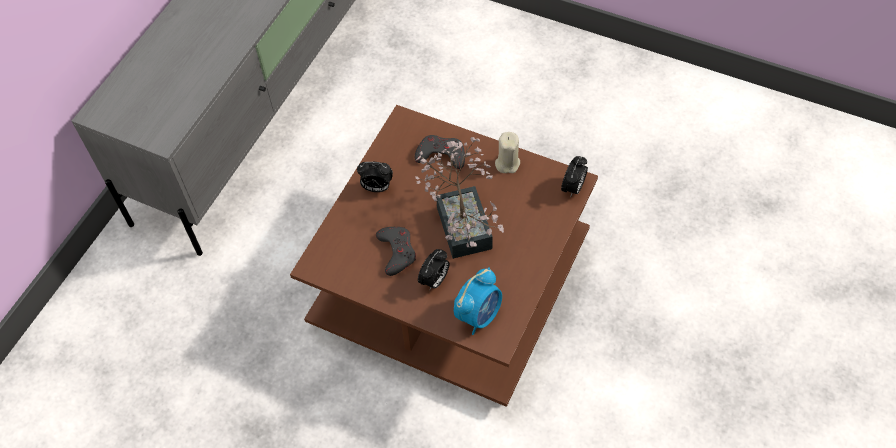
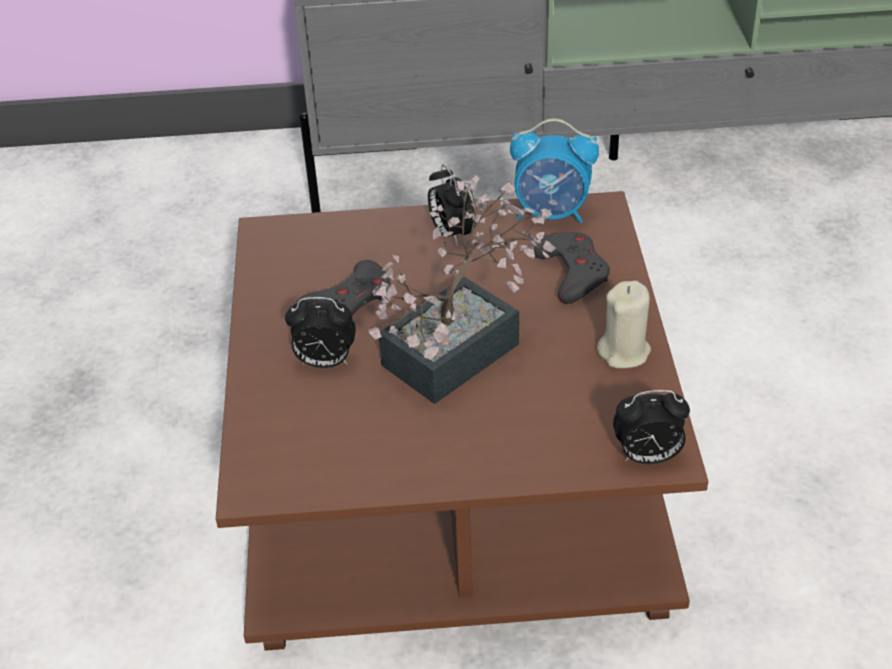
camera: 60 degrees right, 15 degrees down
(479, 315) = (291, 440): alarm clock -> alarm clock (552, 213)

